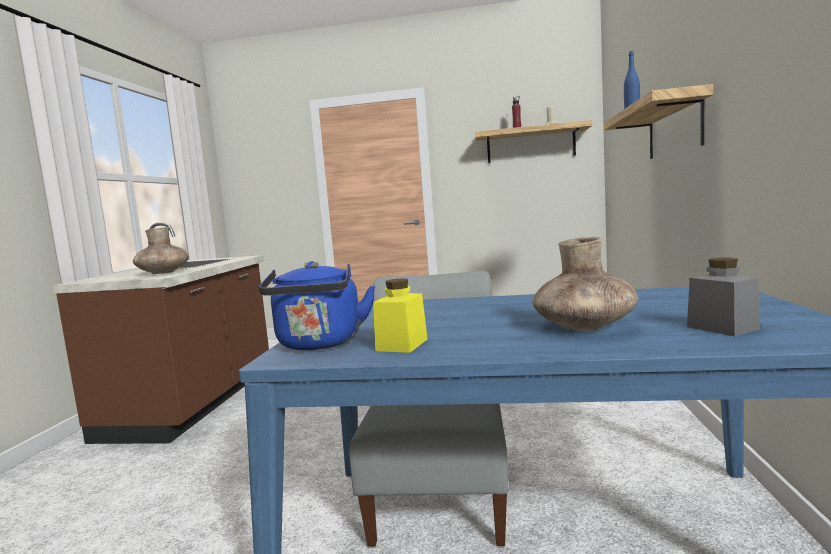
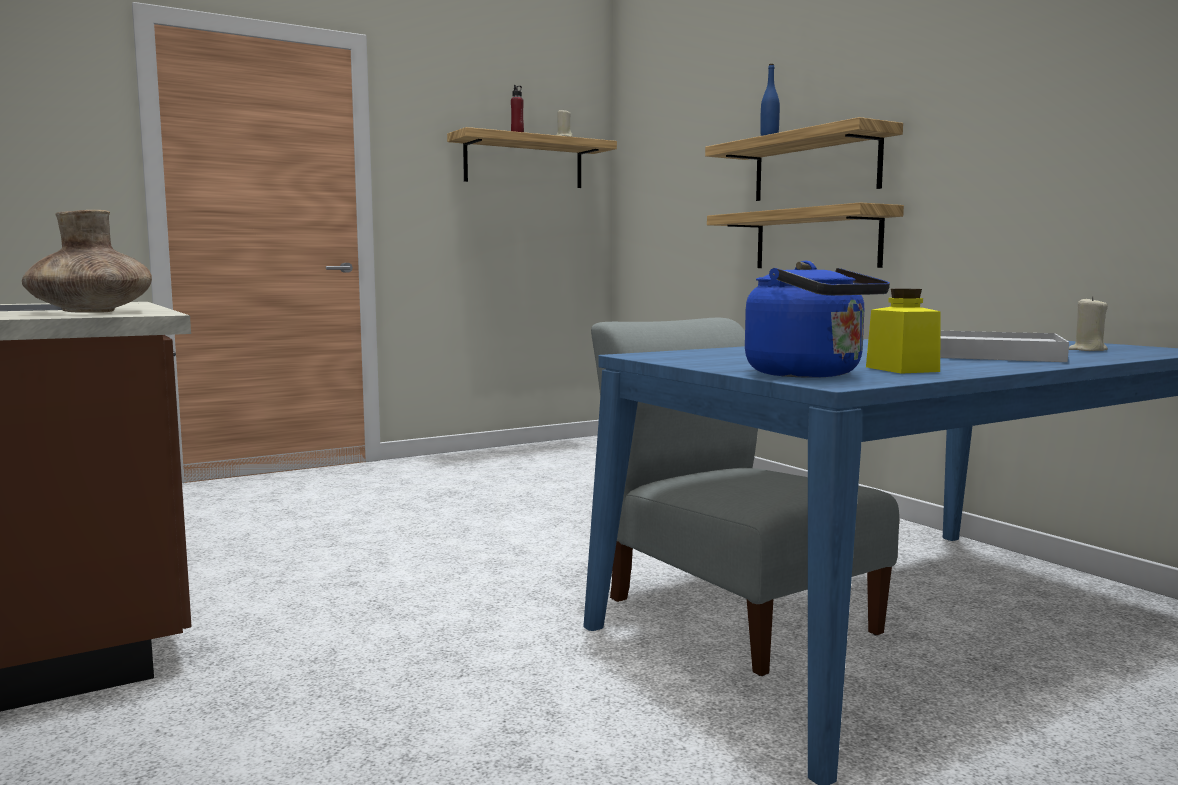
camera: 40 degrees left, 0 degrees up
(584, 327) = (993, 354): brown vase -> white tray
(676, 190) = (816, 240): none -> shelf
(722, 328) = (1087, 350): grey jar -> beige candle

